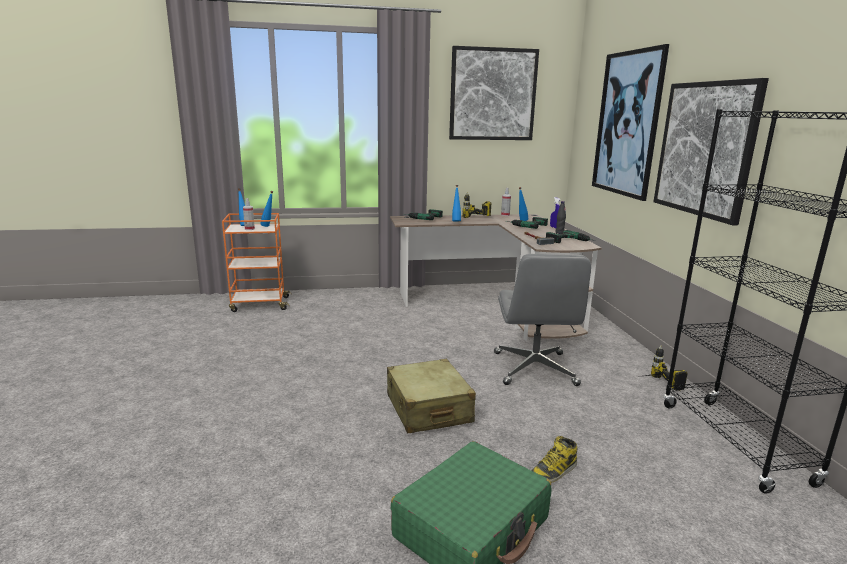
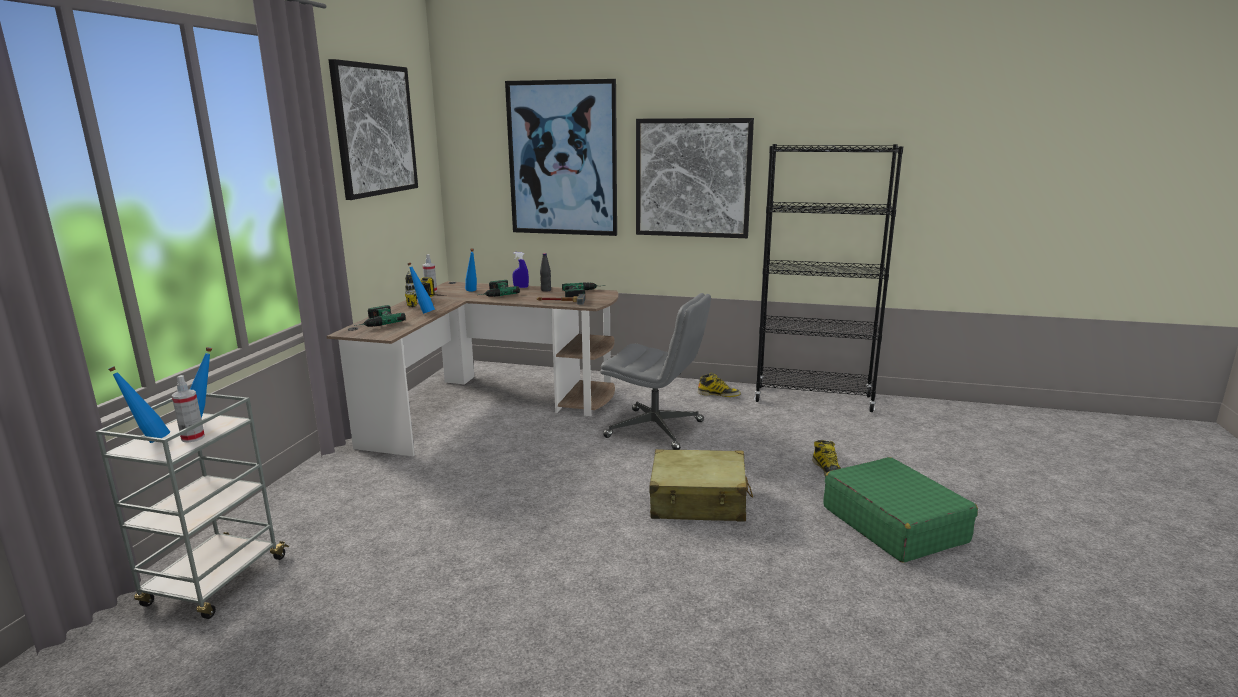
camera: 65 degrees left, 0 degrees up
(259, 304) = (215, 583): orange cart -> grey cart
(653, 384) = (718, 394): power drill -> boot

